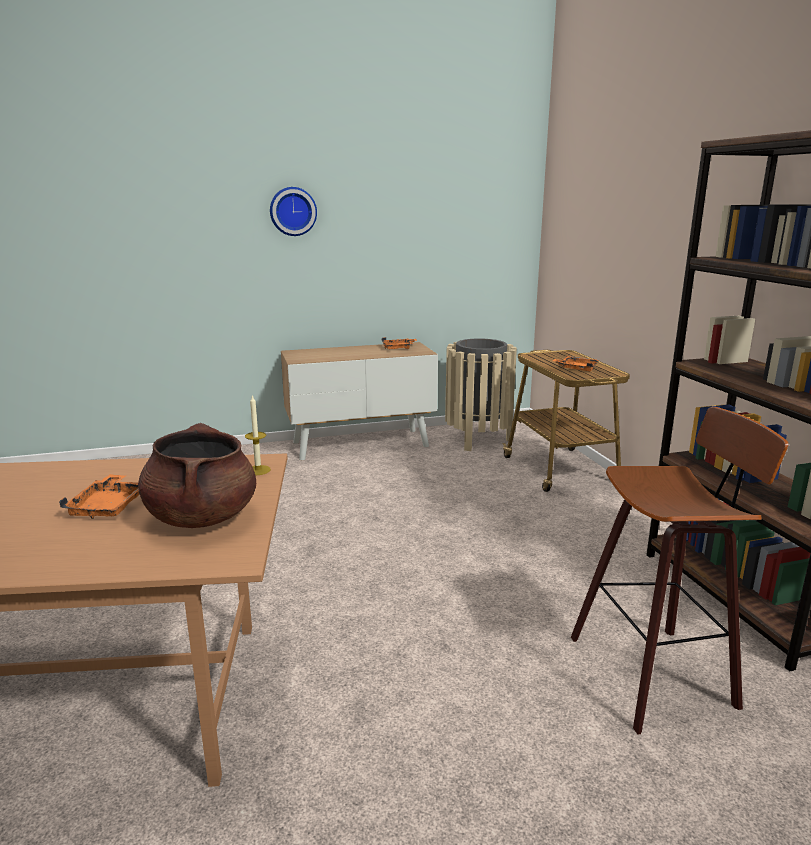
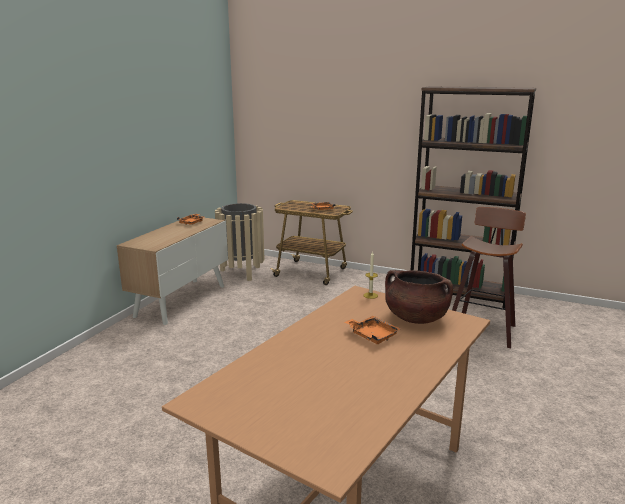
camera: 50 degrees left, 0 degrees up
(293, 211) = (113, 130): wall clock -> none

